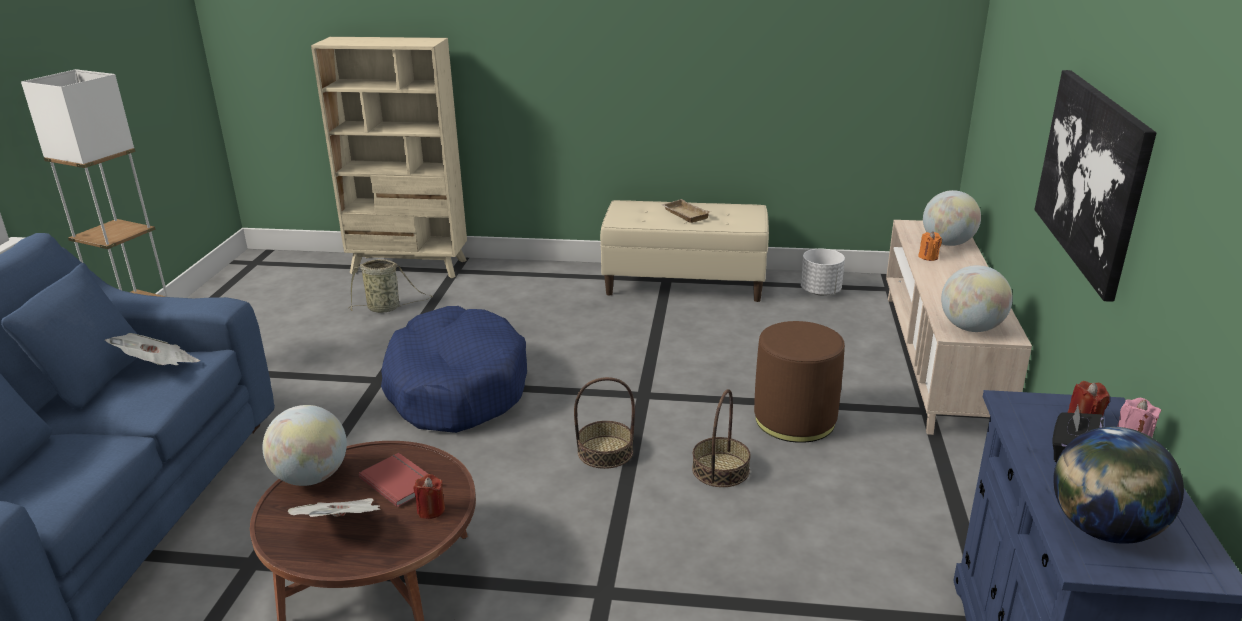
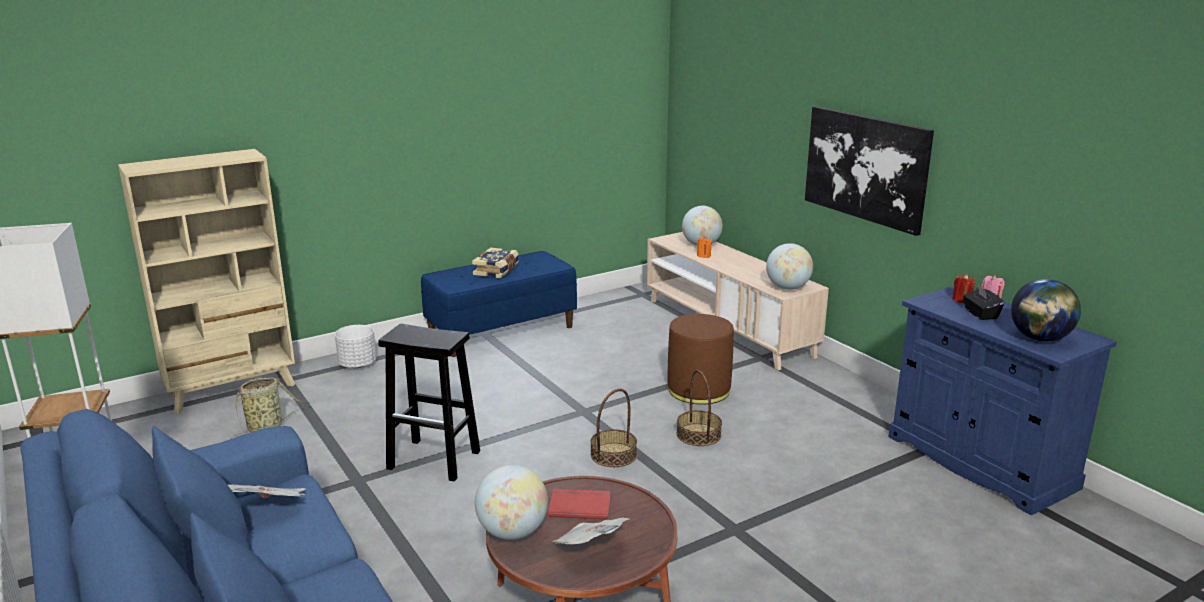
camera: 40 degrees left, 5 degrees down
(431, 510) = (632, 510): red candle -> none
(456, 387) = (435, 460): blue dog bed -> black stool
(684, 214) = (497, 271): beige tray -> book
(685, 284) = (502, 331): beige bench -> blue bench
(821, 291) = (602, 308): white planter -> white planter (358, 364)

